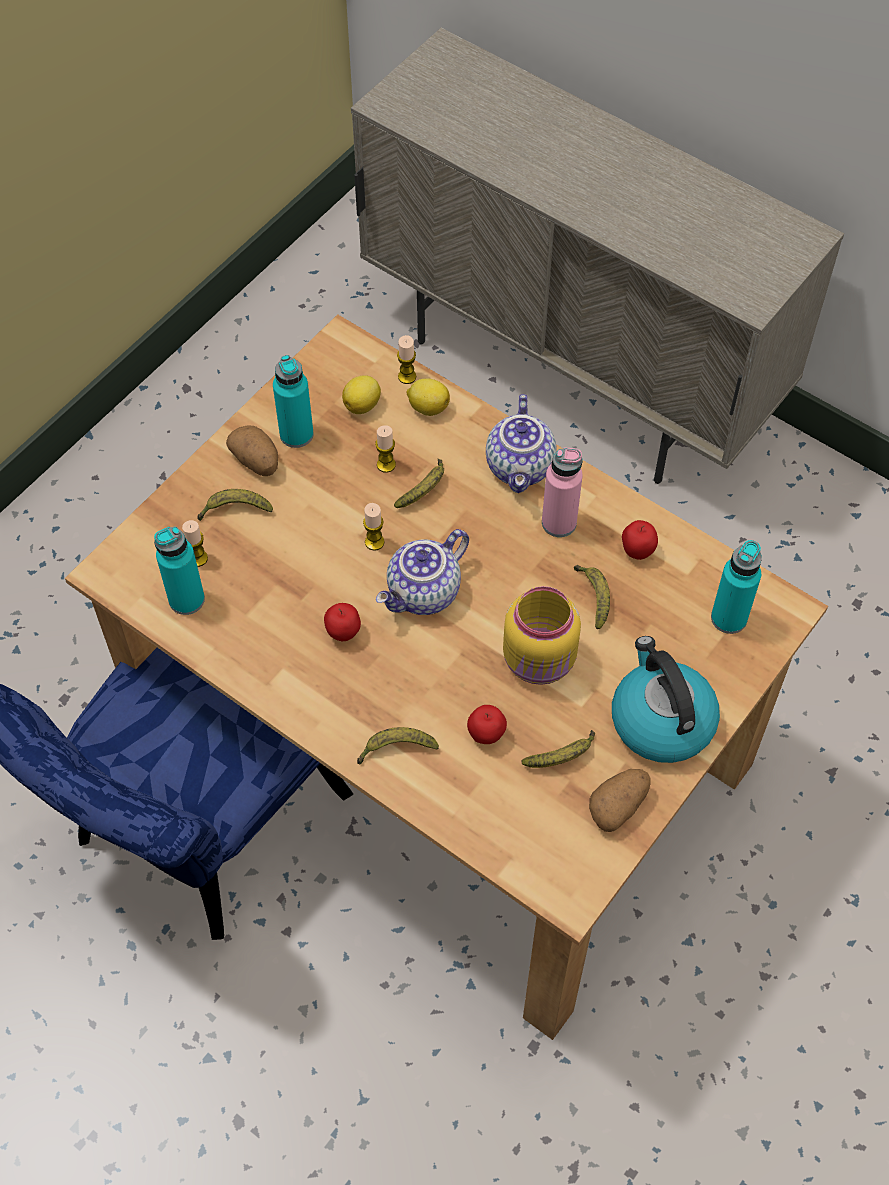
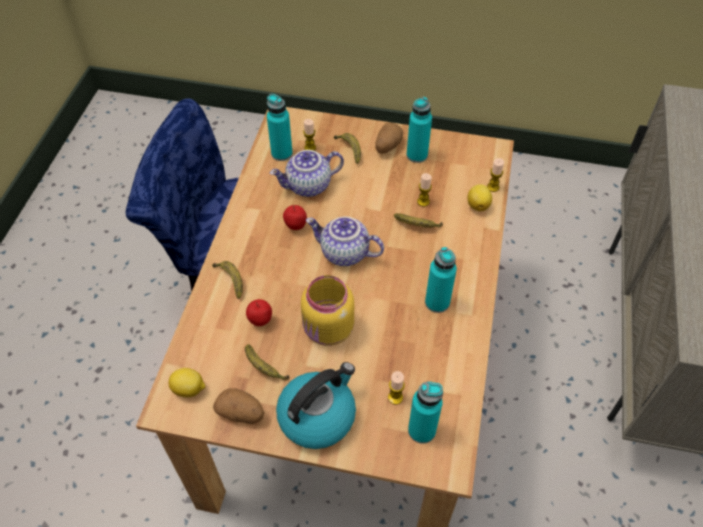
camera: 65 degrees right, 5 degrees down
(363, 405) = (458, 175): lemon -> lemon (189, 389)
(374, 542) = (366, 217): candle -> candle (395, 397)
(521, 467) = (466, 267): teapot -> teapot (308, 186)
(559, 523) = (437, 302): pink bottle -> turquoise bottle
(594, 597) = (392, 342): banana -> none
(637, 552) = (442, 354): apple -> none

